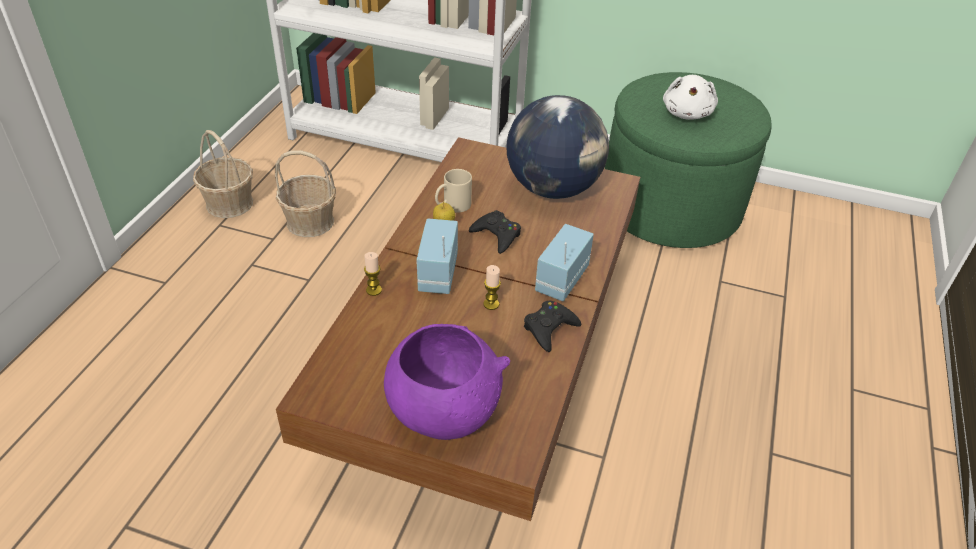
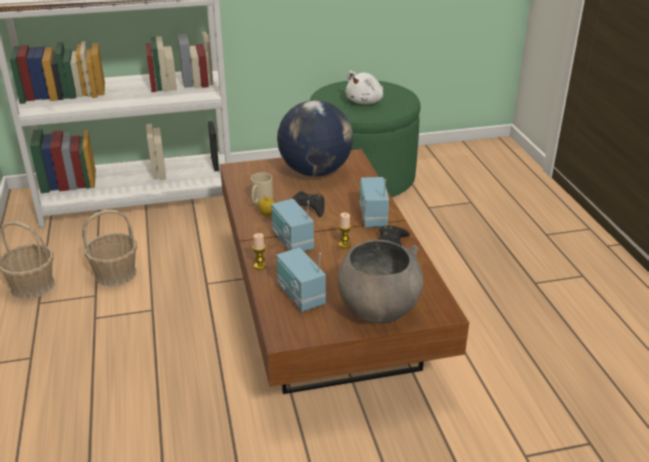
camera: 30 degrees left, 10 degrees down
(378, 350) = (300, 296): none -> radio
(443, 413) = (378, 310): purple bowl -> grey bowl
(687, 113) = (365, 101): white plush toy -> white plush toy turned 60 degrees clockwise

